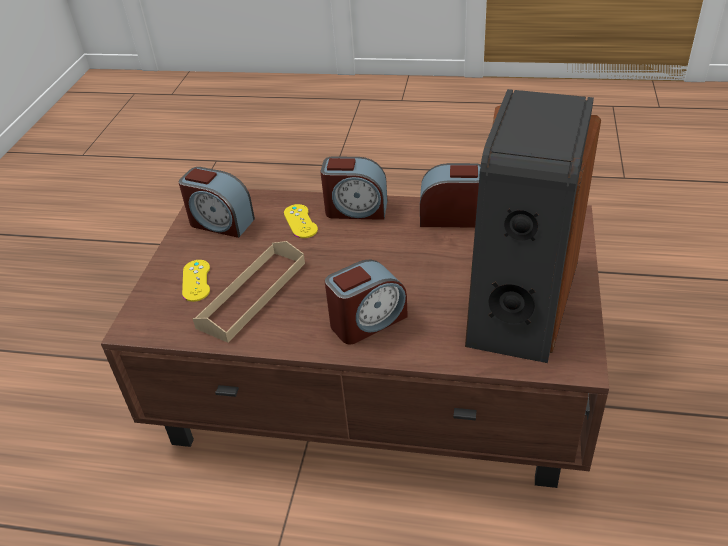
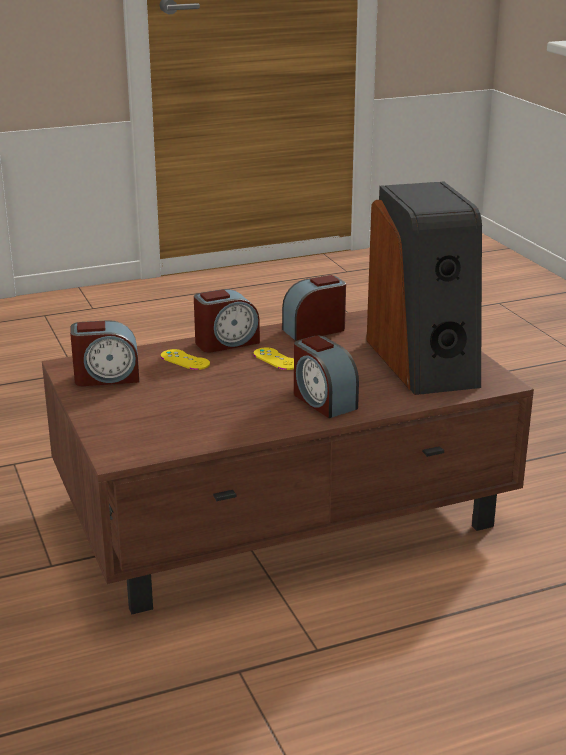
camera: 35 degrees left, 15 degrees down
(196, 280) = (137, 416): yellow game controller -> yellow game controller (276, 359)
(252, 294) = (203, 411): beige tray -> none
(367, 321) = (323, 401): alarm clock -> alarm clock turned 120 degrees clockwise

